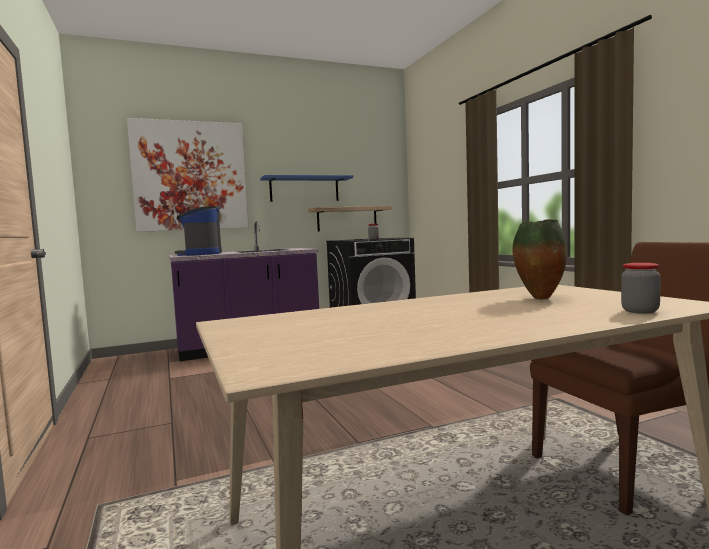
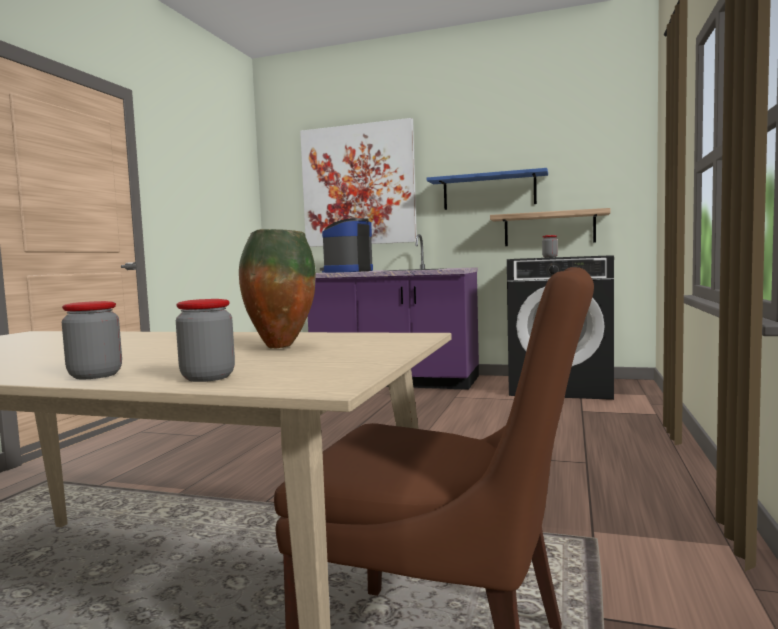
camera: 40 degrees right, 0 degrees up
(582, 321) = (95, 375): none -> jar

